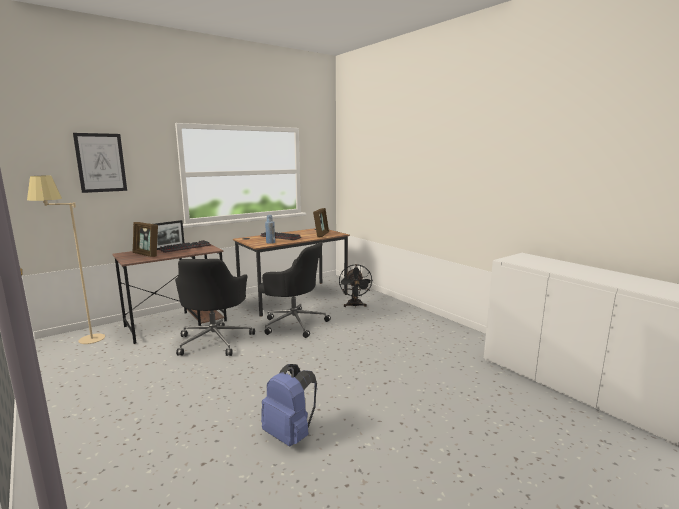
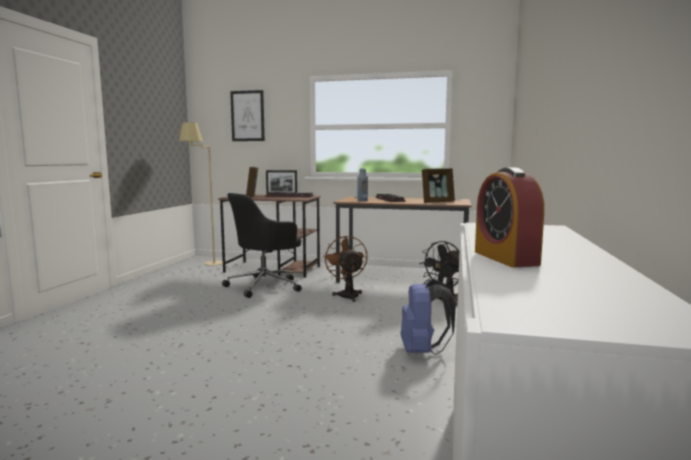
camera: 50 degrees right, 5 degrees down
(290, 434) = (145, 356): blue backpack -> blue backpack (423, 351)
(293, 323) = (347, 295): black office chair -> brown fan
(601, 279) = (505, 258): none -> alarm clock

